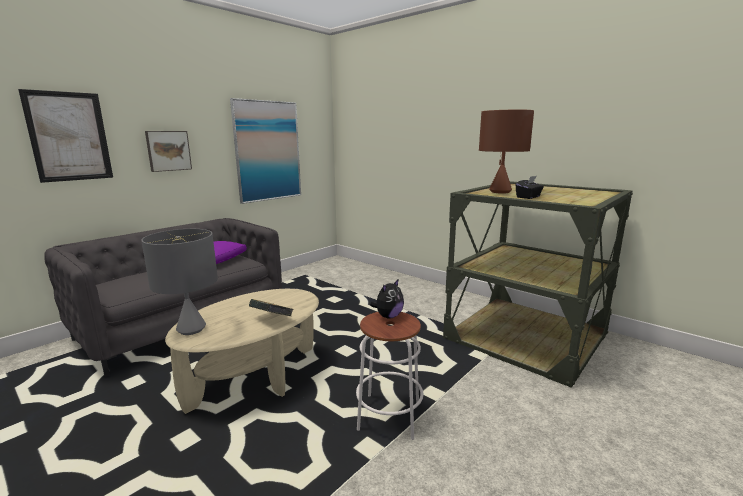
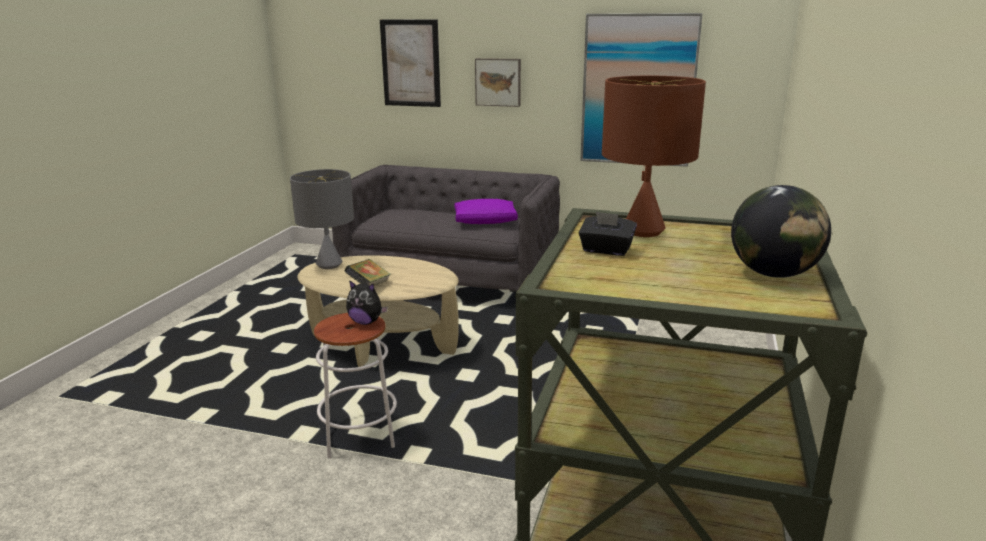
camera: 65 degrees right, 5 degrees up
(567, 190) = (773, 274): none -> globe

